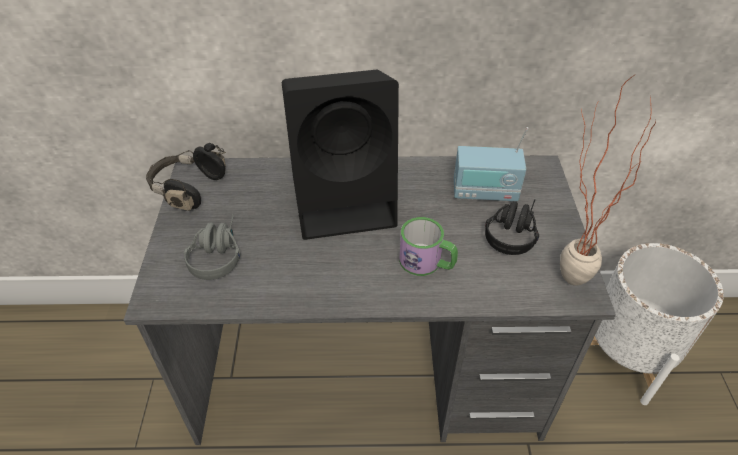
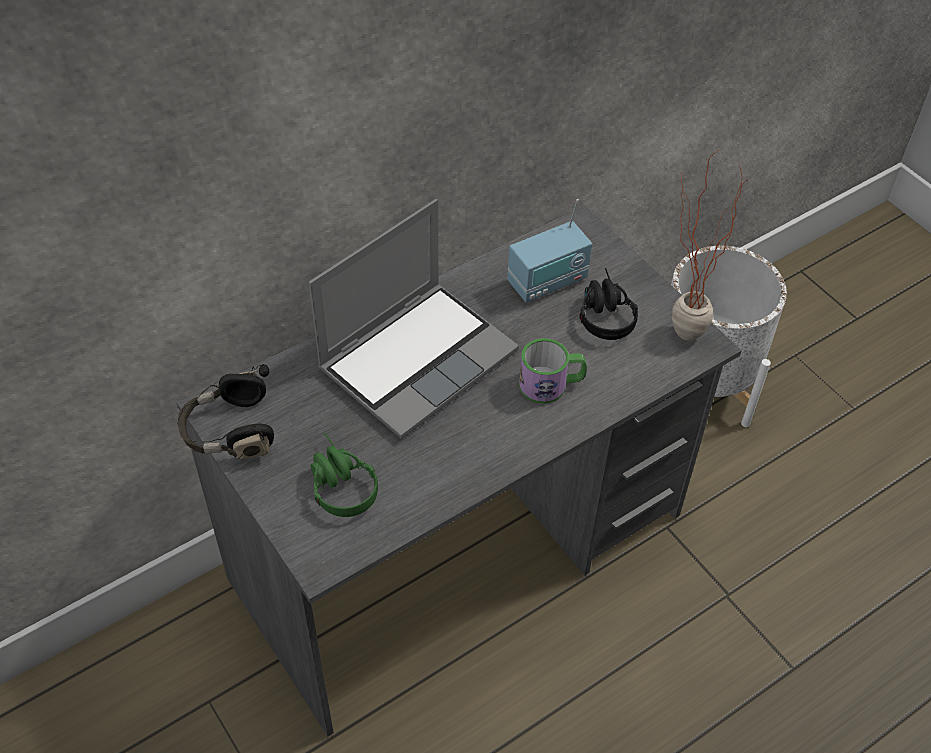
camera: 35 degrees left, 5 degrees up
(217, 253) = (337, 483): grey headphones -> green headphones
(346, 200) = (418, 358): black speaker -> laptop

